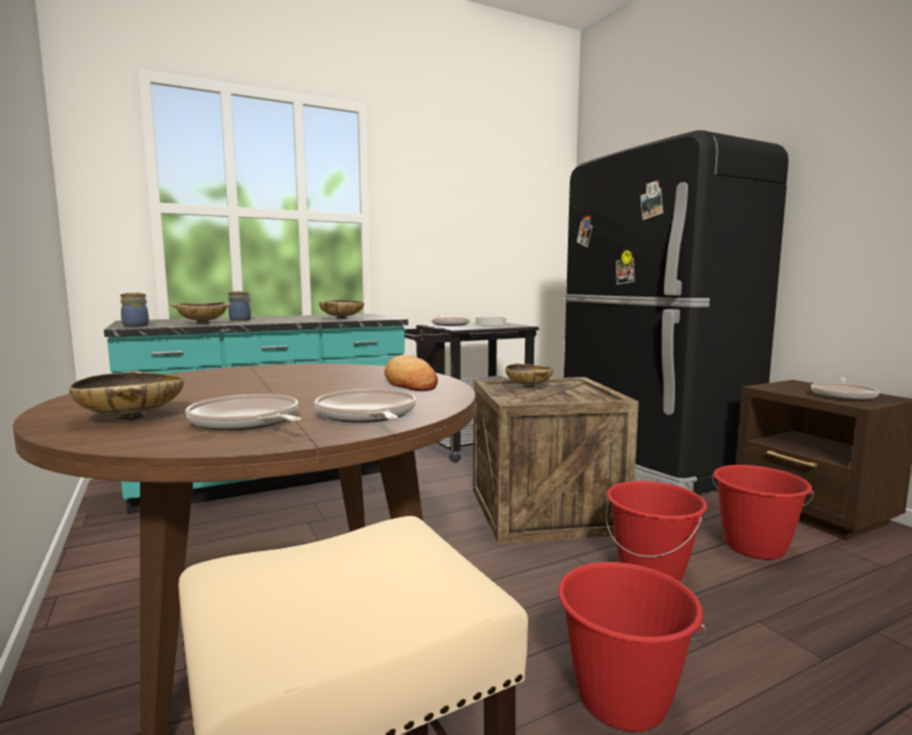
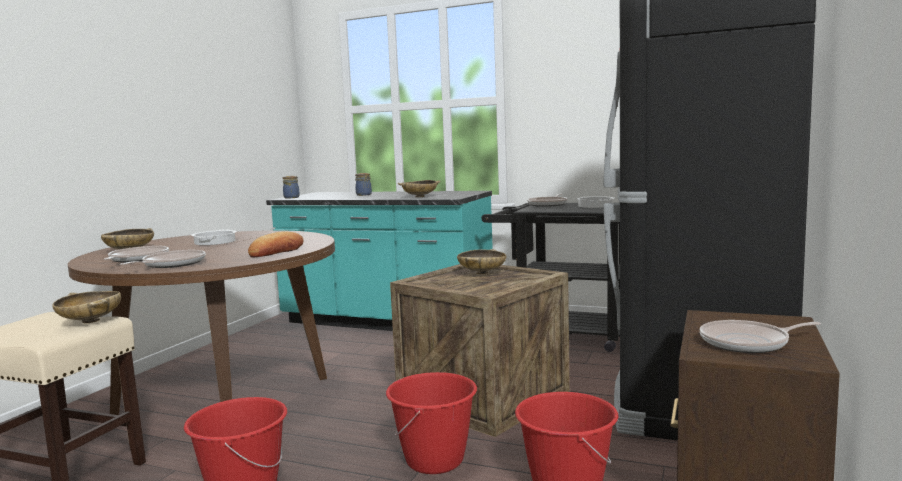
camera: 50 degrees right, 0 degrees up
(203, 323) = (326, 197): beige bowl -> beige bowl (90, 321)
(229, 387) = (215, 242): none -> cooking pot

